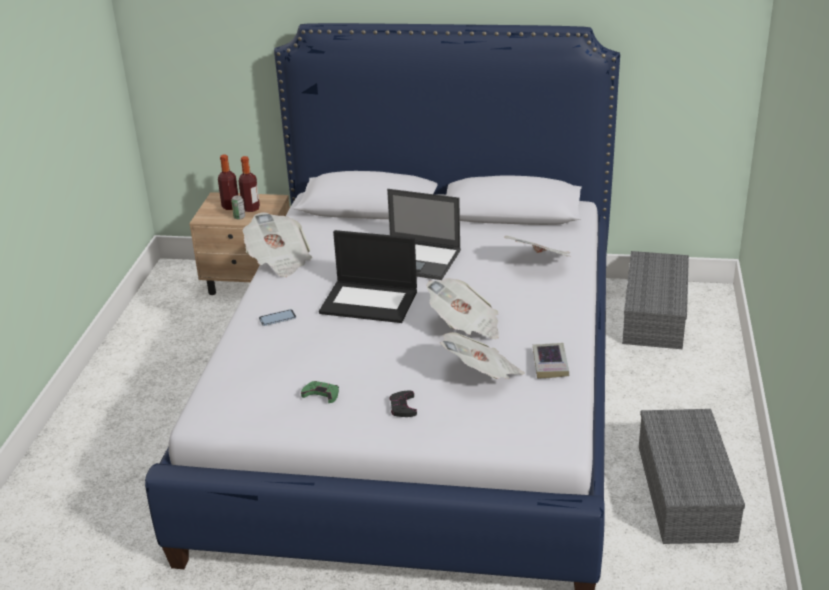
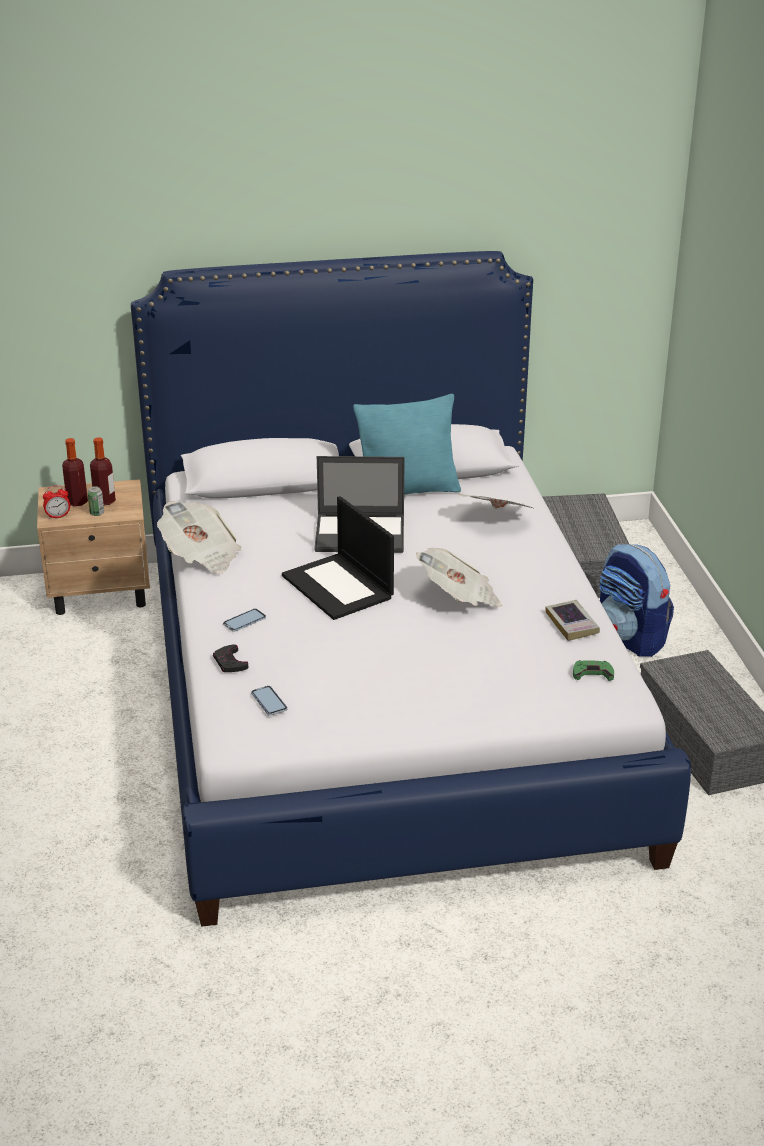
camera: 20 degrees left, 0 degrees up
(209, 216) = (58, 516): none -> alarm clock
(251, 389) = (269, 701): none -> phone
(321, 394) = (350, 694): green game controller -> green game controller (592, 673)
(370, 301) = (339, 587): laptop -> laptop turned 60 degrees clockwise
(403, 407) = (446, 693): black game controller -> black game controller (230, 662)
(478, 229) = (407, 491): none -> turquoise pillow
(482, 374) = (509, 646): newspaper -> none
(663, 387) = (630, 638): none -> backpack

